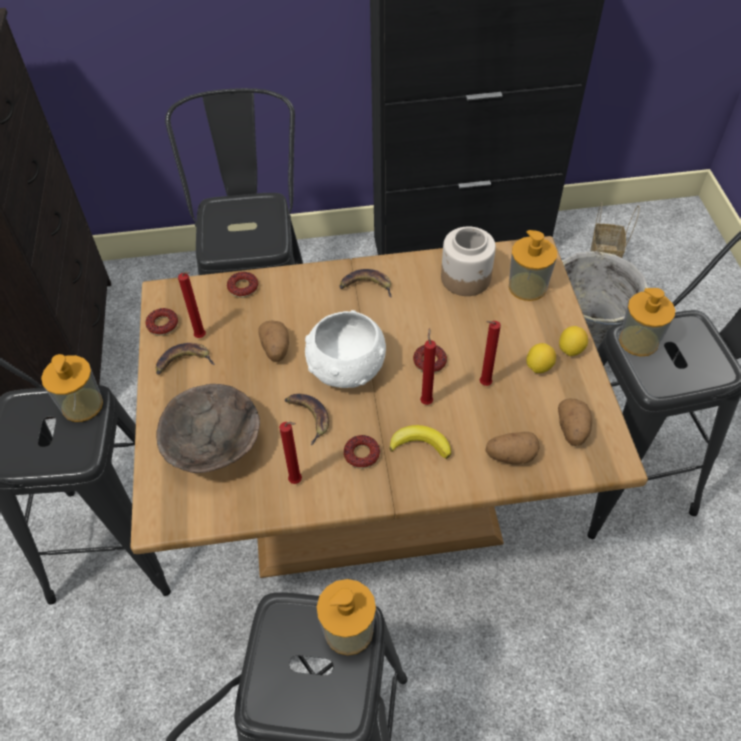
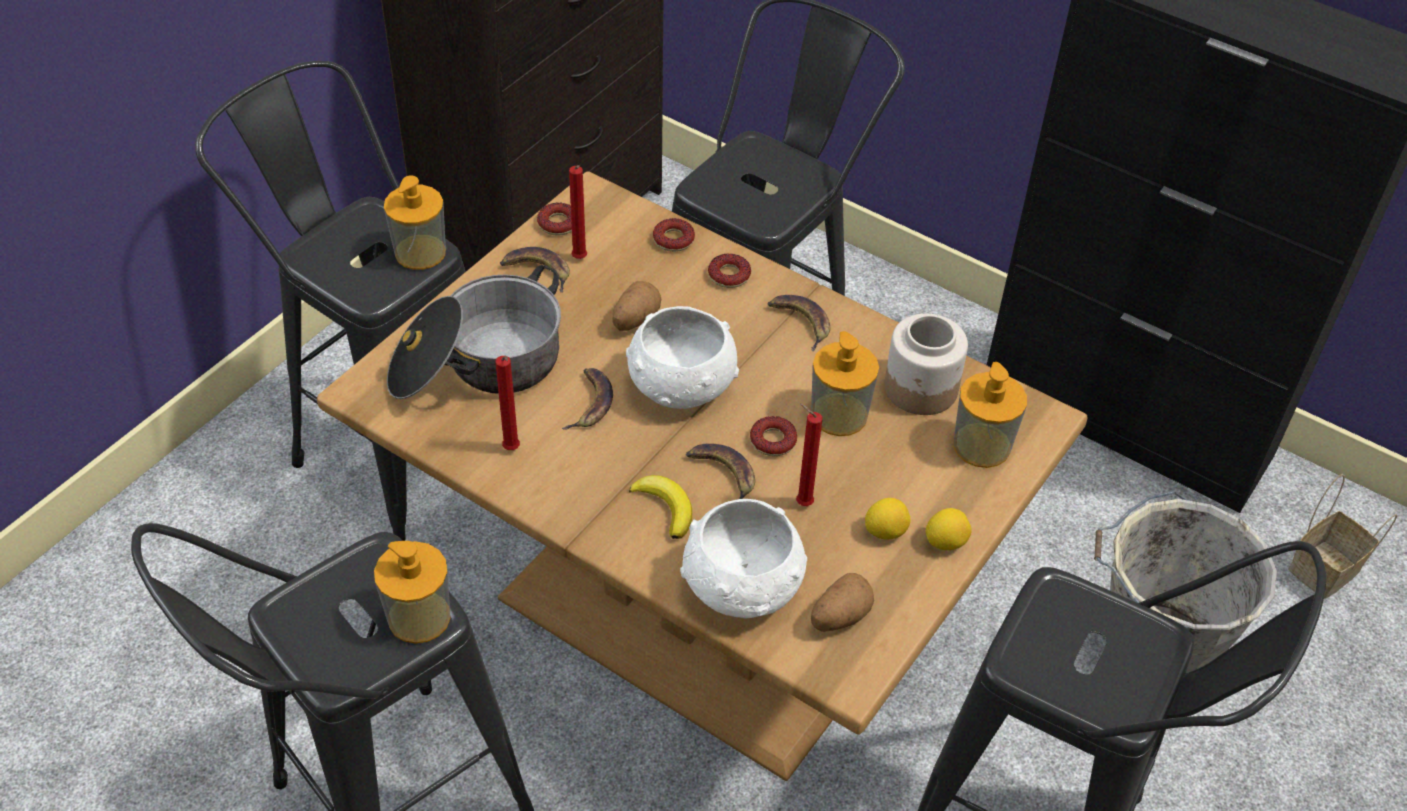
camera: 40 degrees right, 5 degrees down
(214, 446) = (477, 365): brown bowl -> cooking pot
(361, 454) = (598, 473): donut -> donut (729, 275)
(426, 400) = (722, 473): red candle -> banana
(510, 455) = (742, 587): potato -> white bowl
(638, 341) = (1061, 604): soap dispenser -> soap dispenser (839, 414)

